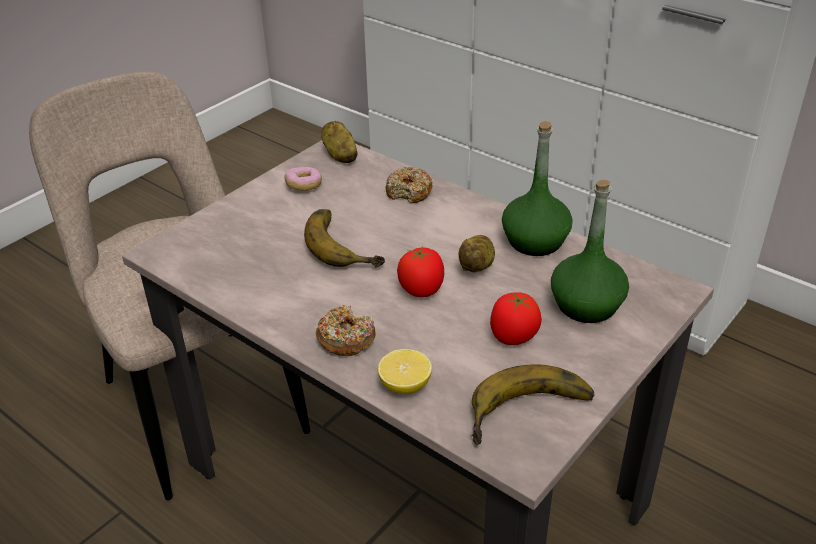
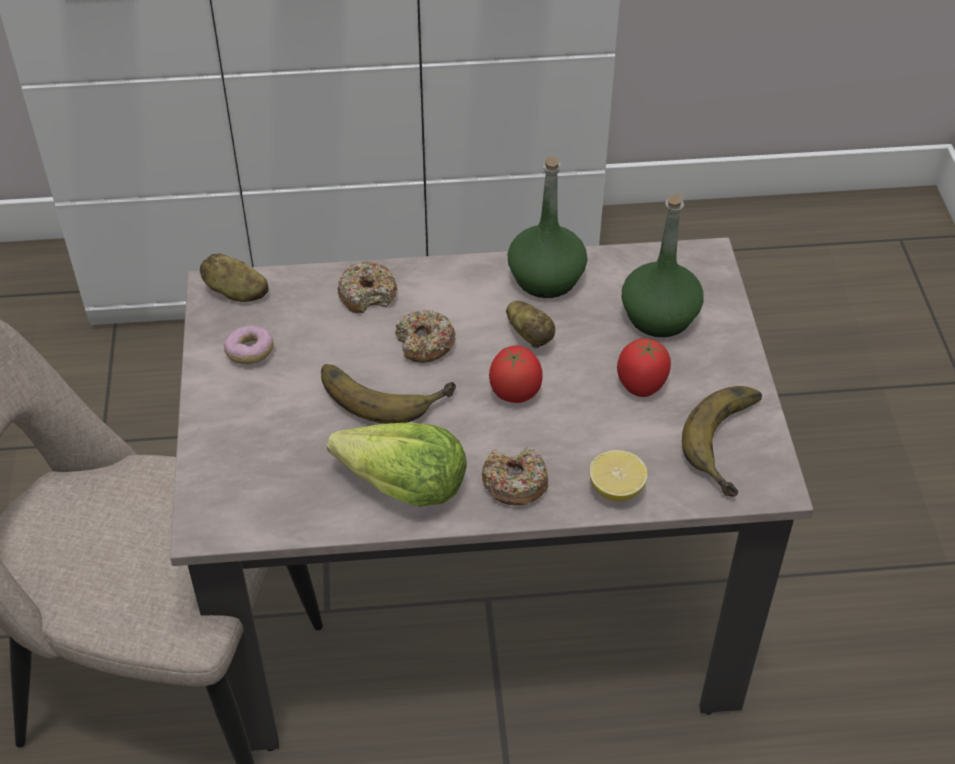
camera: 45 degrees left, 10 degrees up
(281, 298) = (402, 486): none -> lettuce
(405, 234) = (425, 344): none -> donut

